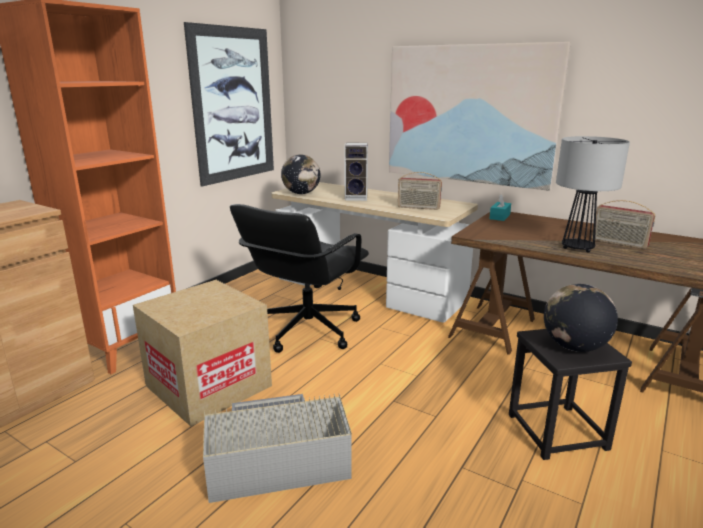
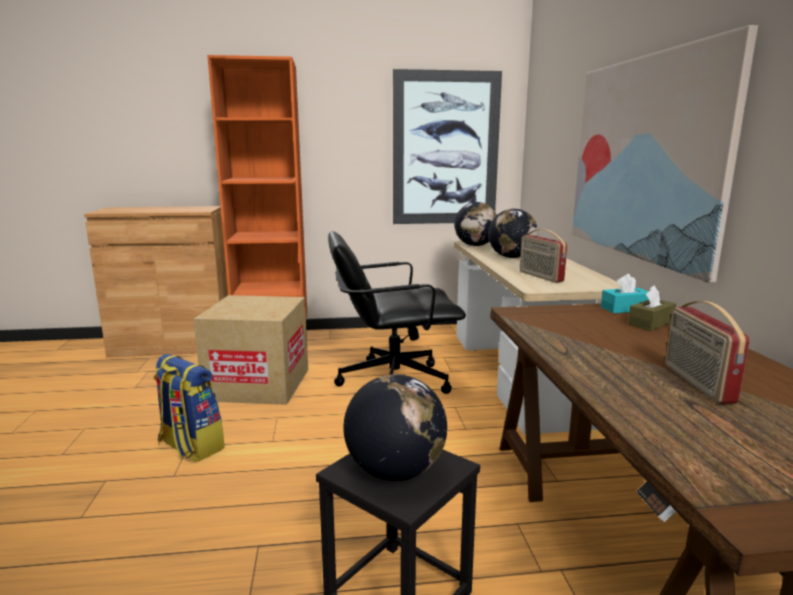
camera: 50 degrees right, 5 degrees down
(274, 458) = (190, 446): grey storage box -> backpack
(357, 198) = (511, 257): speaker -> globe
(530, 221) = (651, 323): none -> brown tissue box
(578, 248) = (598, 364): table lamp -> none

